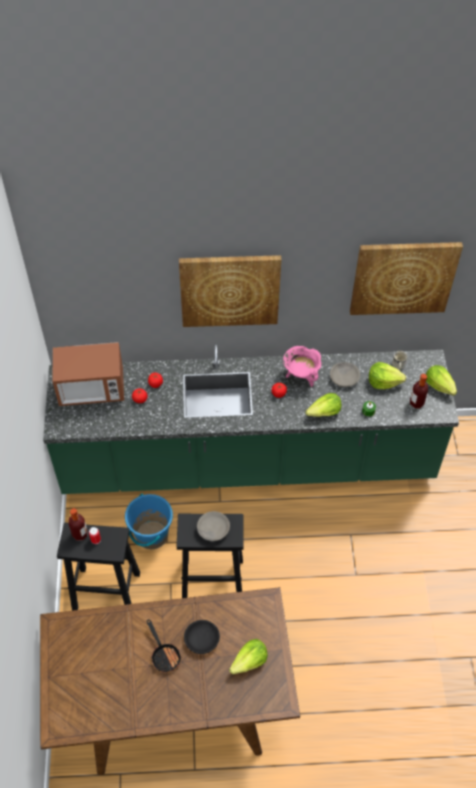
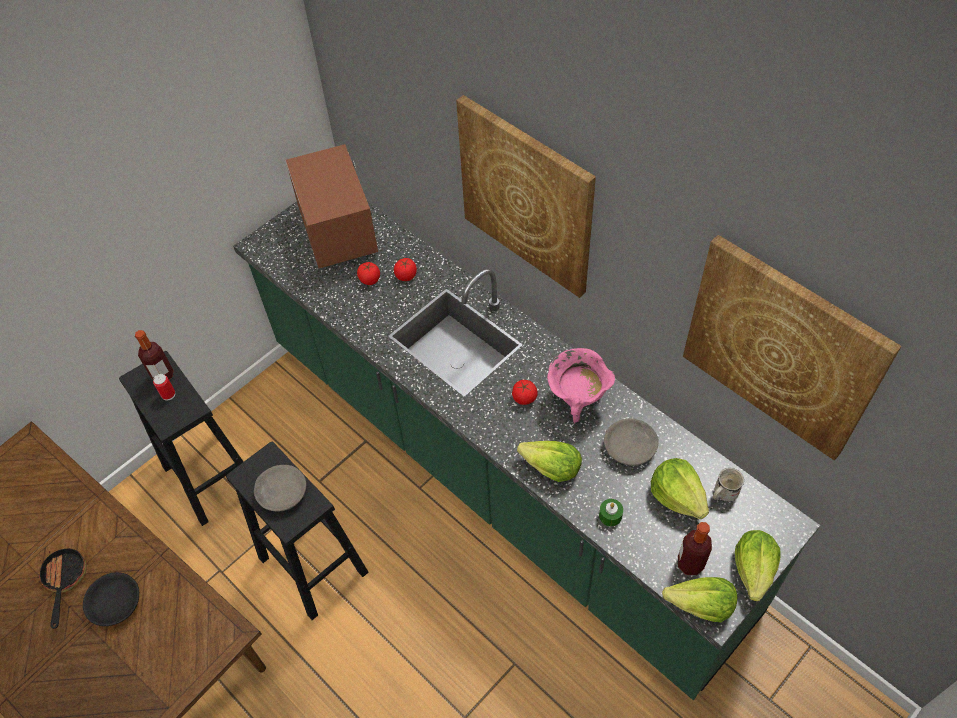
camera: 50 degrees right, 0 degrees up
(92, 389) = (338, 231): microwave -> microwave turned 150 degrees counterclockwise
(151, 535) = (314, 460): blue bucket -> none
(164, 655) = (64, 580): frying pan -> frying pan turned 150 degrees clockwise
(249, 661) = (123, 683): lettuce -> lettuce (700, 606)

